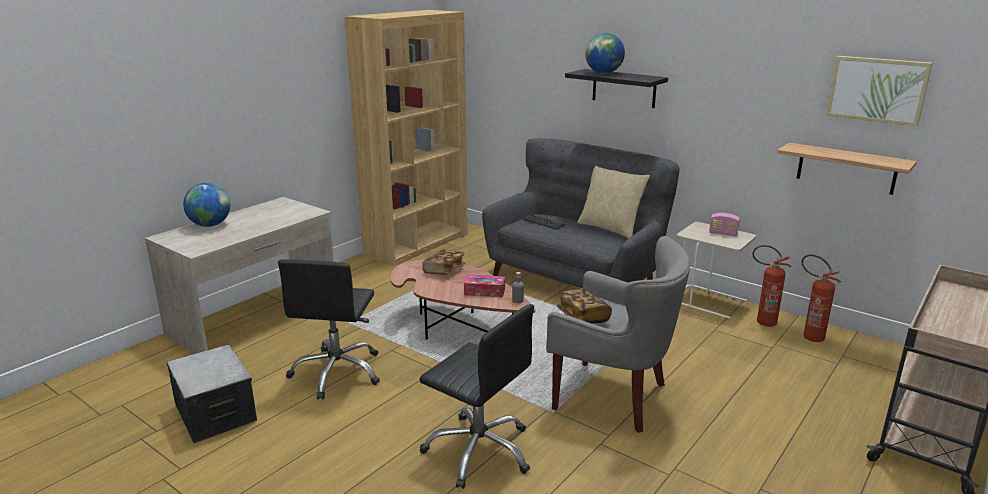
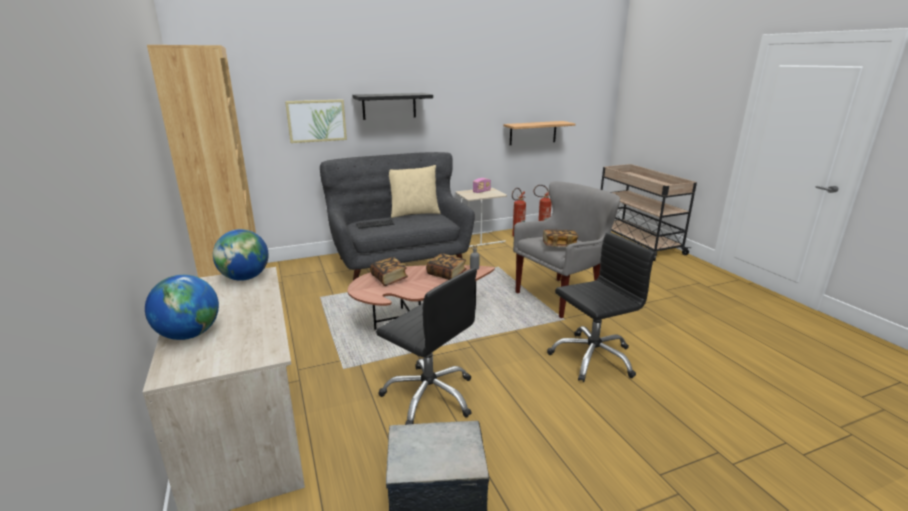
camera: 60 degrees left, 0 degrees up
(484, 291) = (446, 274): tissue box -> book
(603, 73) = (381, 94): globe -> globe (245, 278)
(877, 90) = (542, 84): picture -> picture (316, 121)

